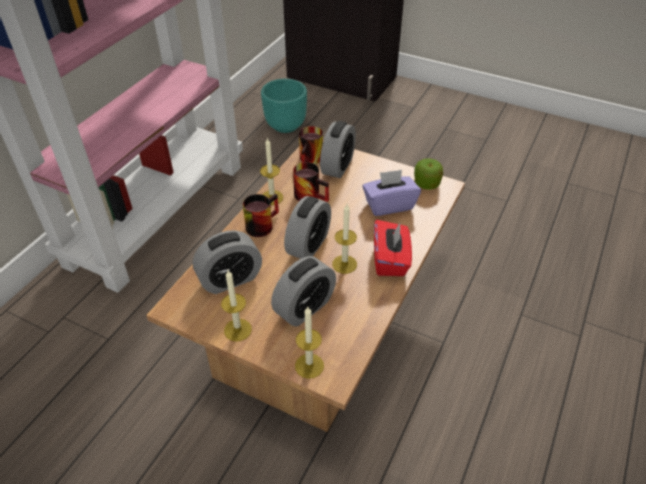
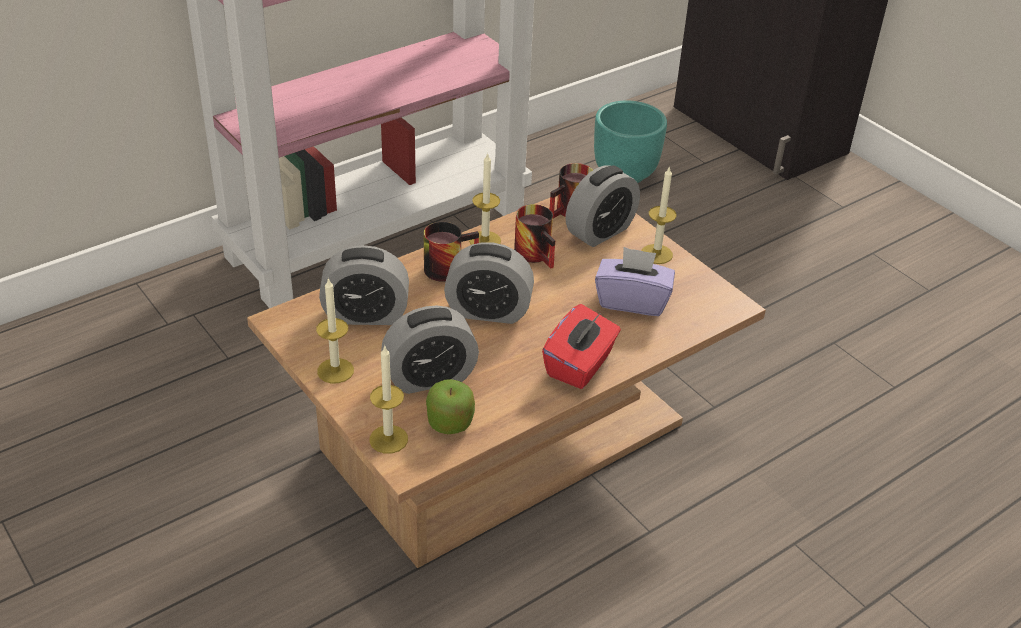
camera: 25 degrees right, 5 degrees down
(308, 245) = (488, 311): alarm clock -> alarm clock turned 45 degrees clockwise
(344, 264) = (517, 348): candle -> candle (656, 254)
(426, 184) = (707, 293): apple -> apple (450, 422)

